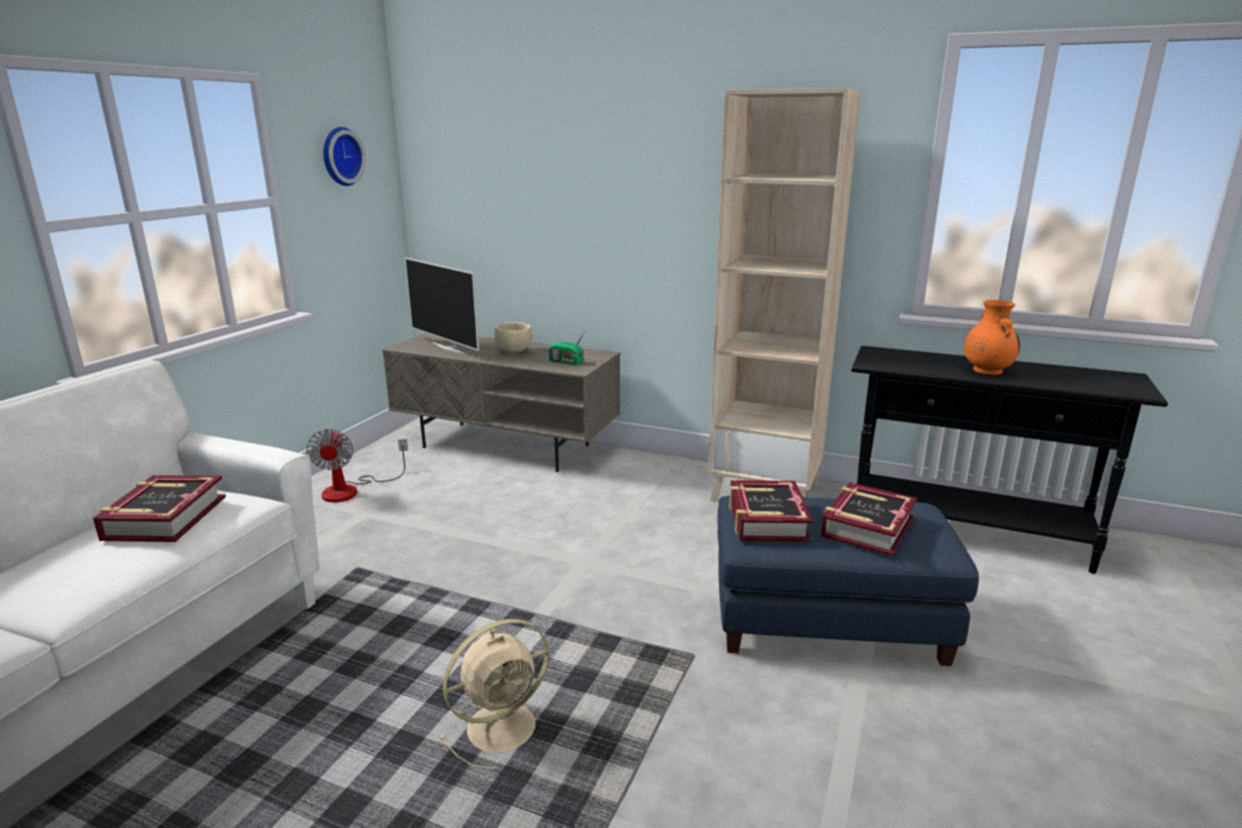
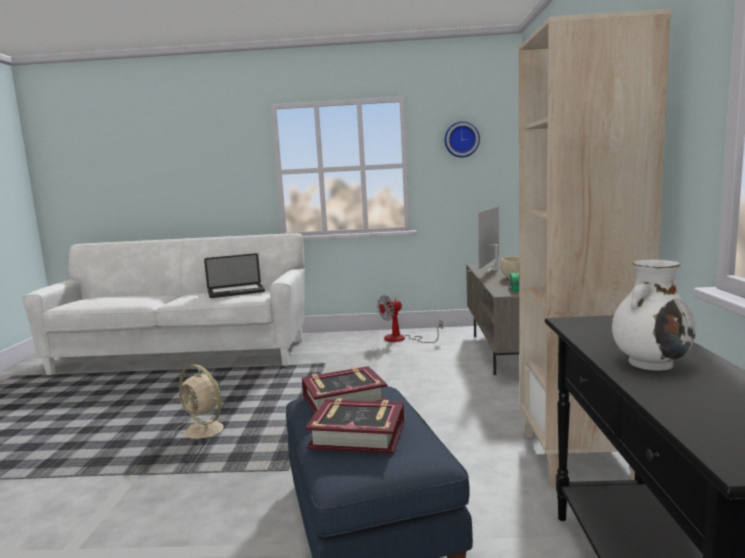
camera: 70 degrees right, 10 degrees down
(164, 518) = (236, 292): book -> laptop
(986, 370) = (651, 363): orange vase -> white vase

